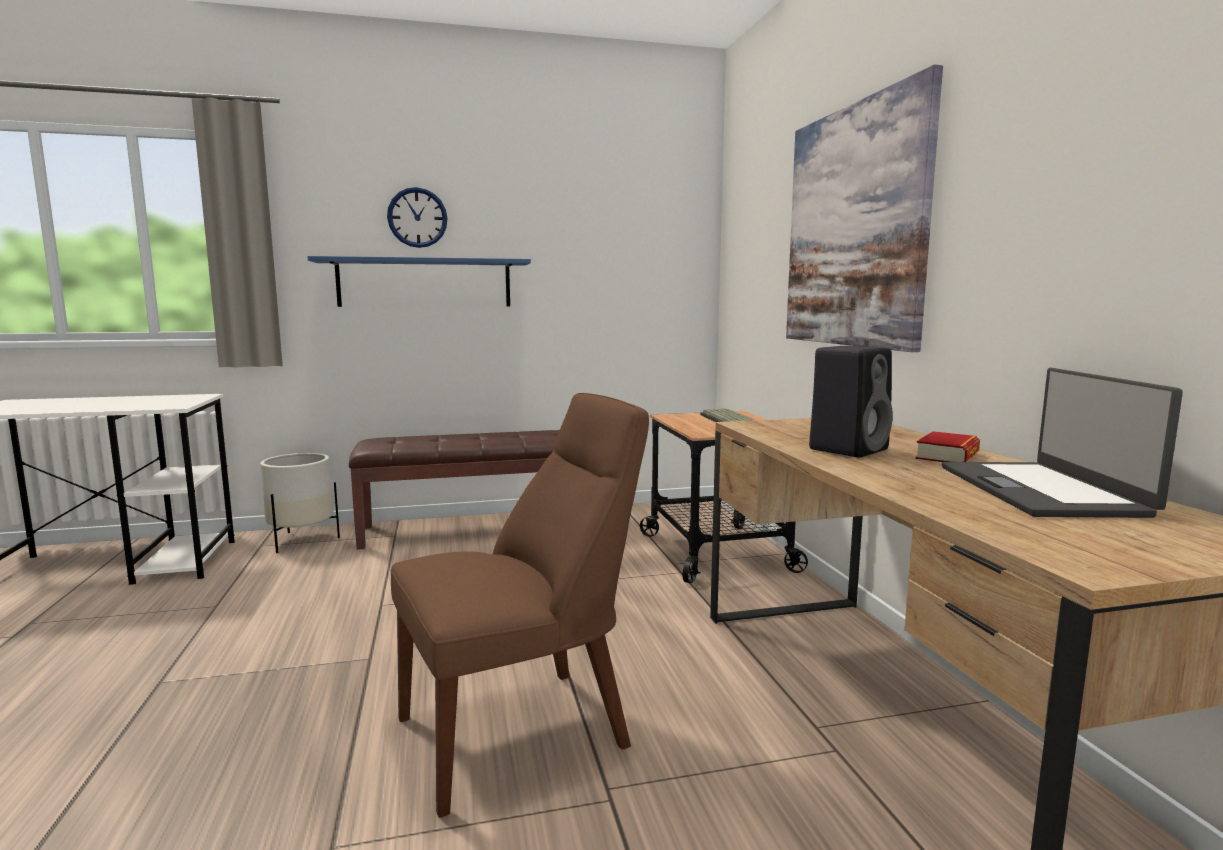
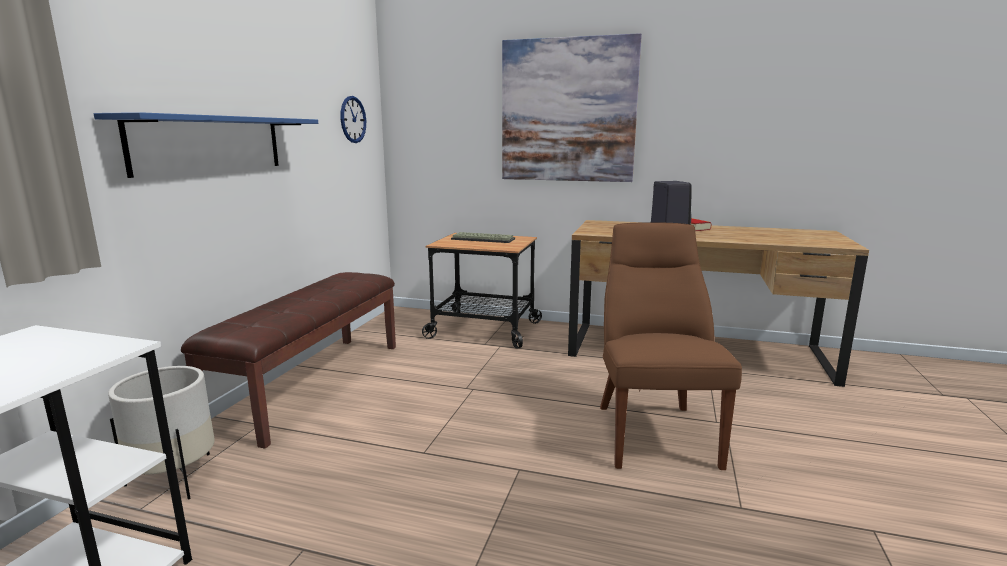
camera: 60 degrees left, 5 degrees up
(417, 217) = (196, 66): wall clock -> wall clock (353, 119)
(1041, 490) = (755, 232): laptop -> none

